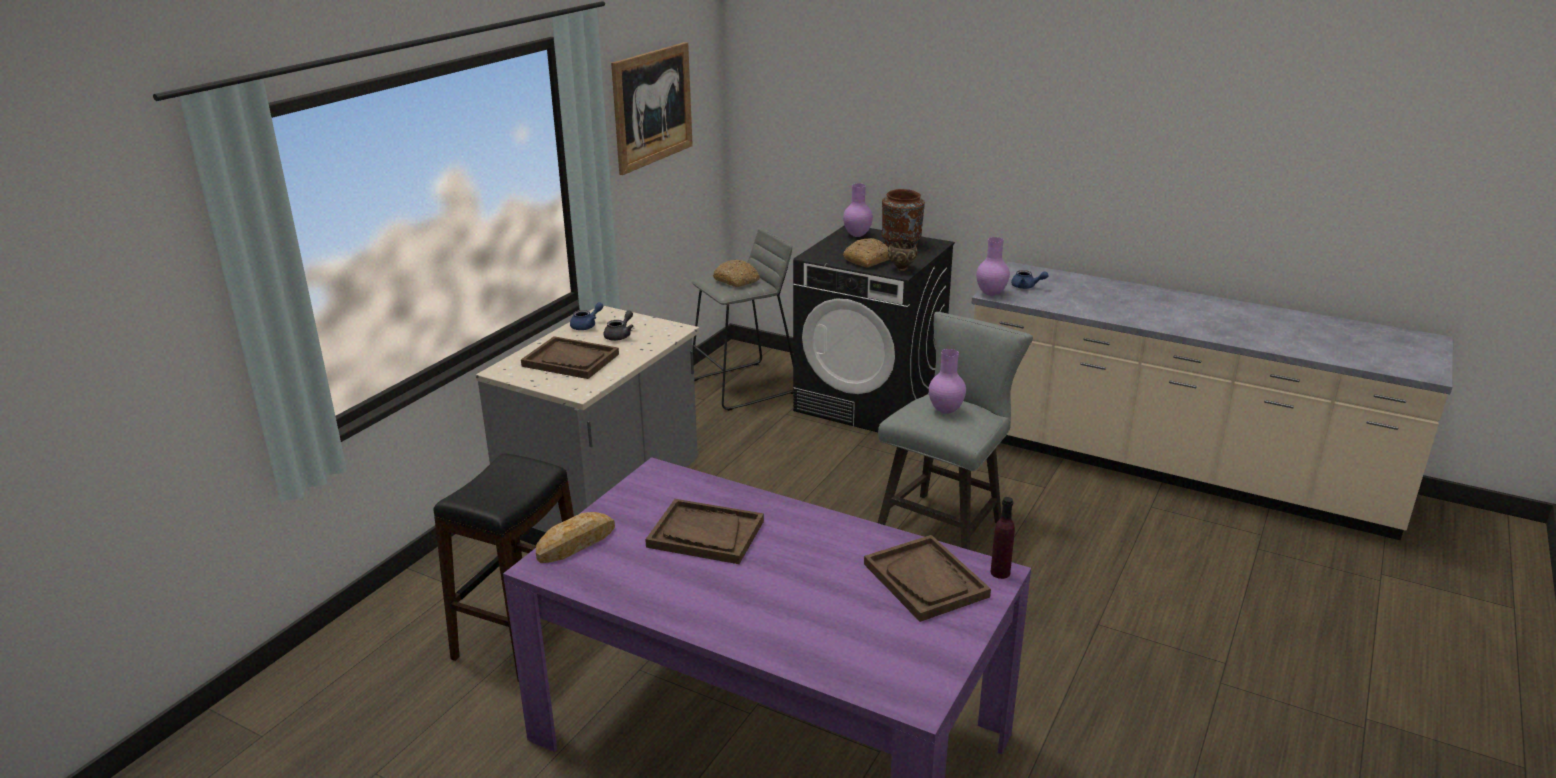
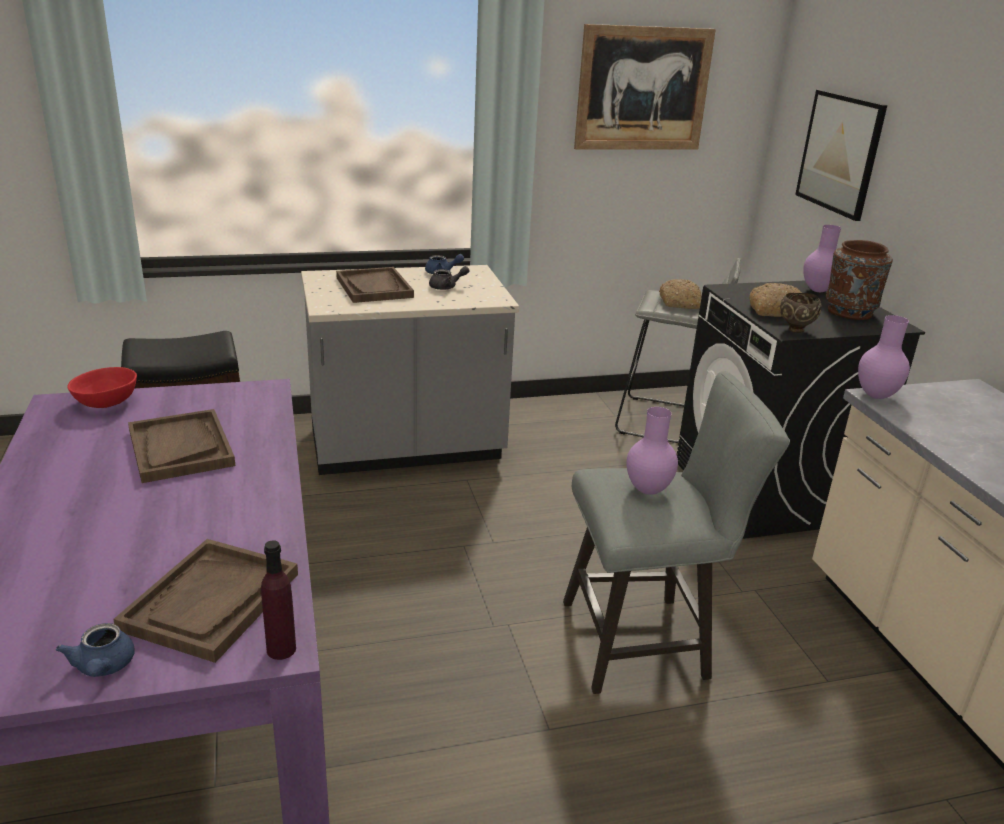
camera: 45 degrees right, 0 degrees up
(576, 543) = (108, 402): bread -> red bowl
(821, 126) = (840, 153): none -> picture
(1026, 287) = (943, 408): blue teapot -> blue teapot (103, 668)

